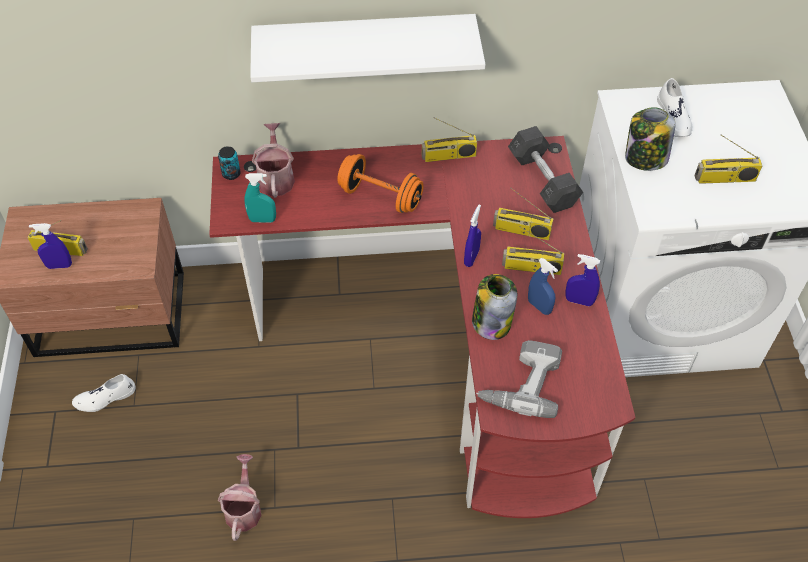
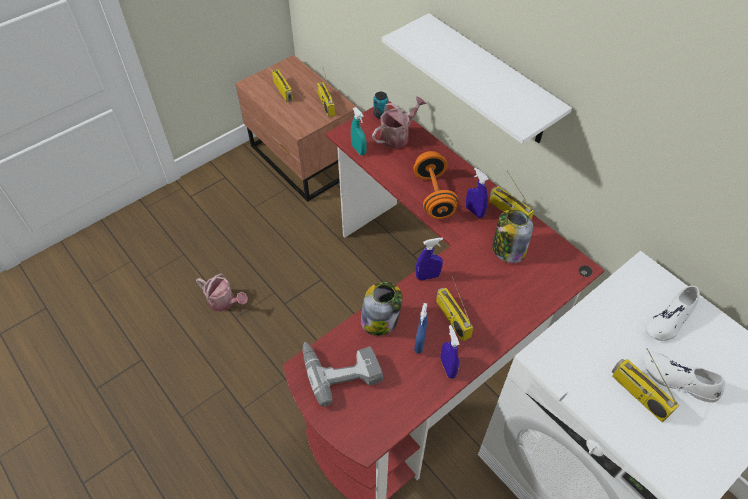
camera: 55 degrees right, 0 degrees up
(59, 265) = (272, 98): blue spray bottle -> blue spray bottle (474, 211)
(105, 397) = (249, 192): white shoe -> white shoe (678, 379)
(244, 508) = (224, 302): watering can -> watering can turned 60 degrees clockwise
(521, 231) = (481, 293): radio -> radio (325, 104)
(542, 180) = (544, 281): grey dumbbell -> none
(645, 158) = (598, 321): jar -> jar (508, 249)

